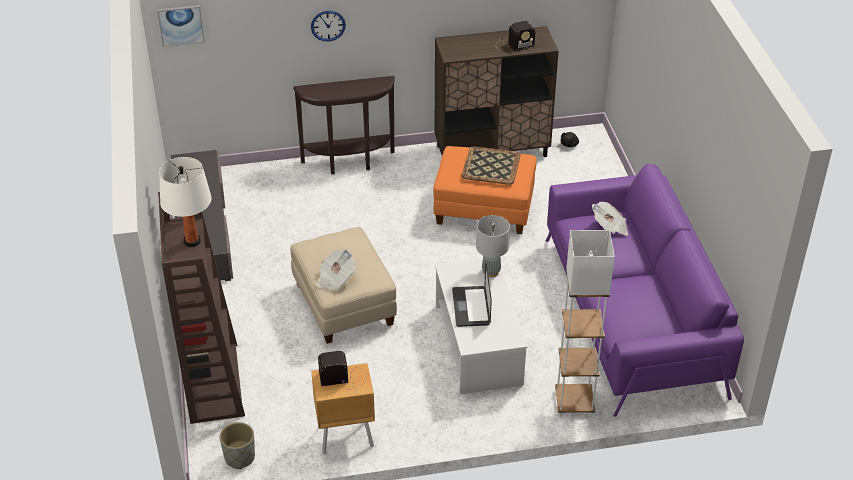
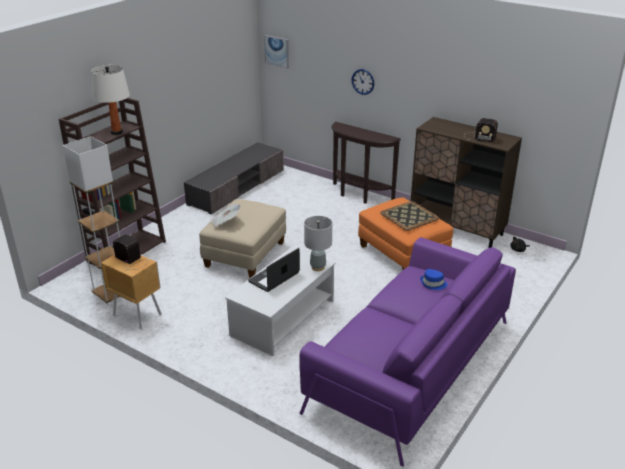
camera: 45 degrees right, 10 degrees down
(240, 458) = (78, 290): grey planter -> none
(574, 402) = (287, 387): white floor lamp -> white floor lamp (111, 295)
(610, 227) = (433, 284): newspaper -> blue hat

